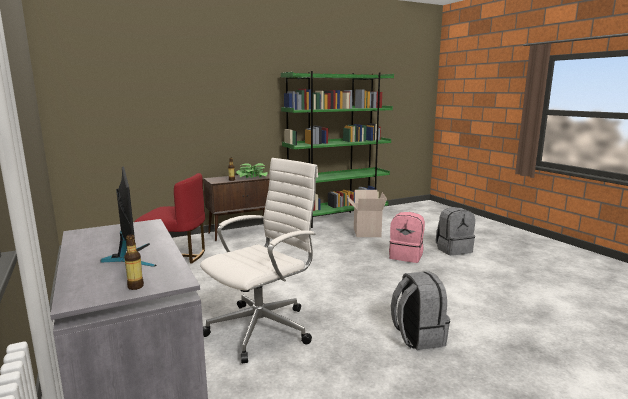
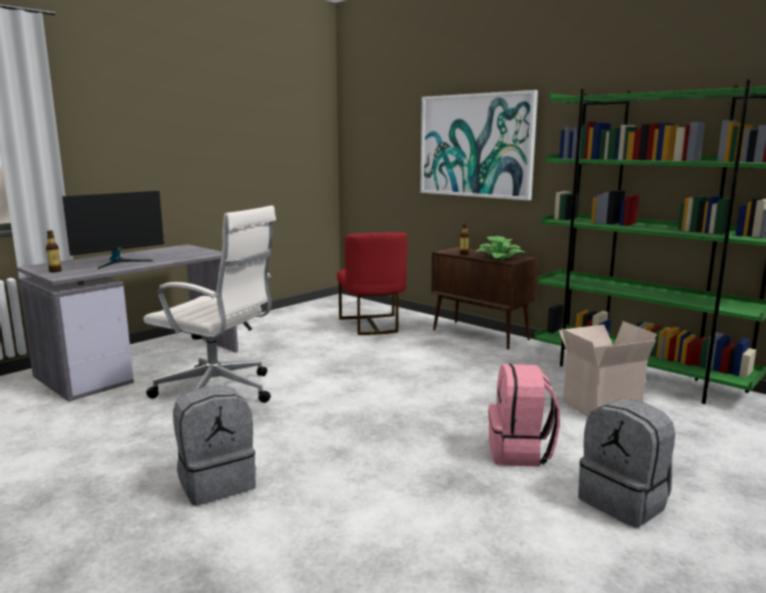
camera: 70 degrees right, 0 degrees up
(210, 103) = (476, 145): none -> picture

